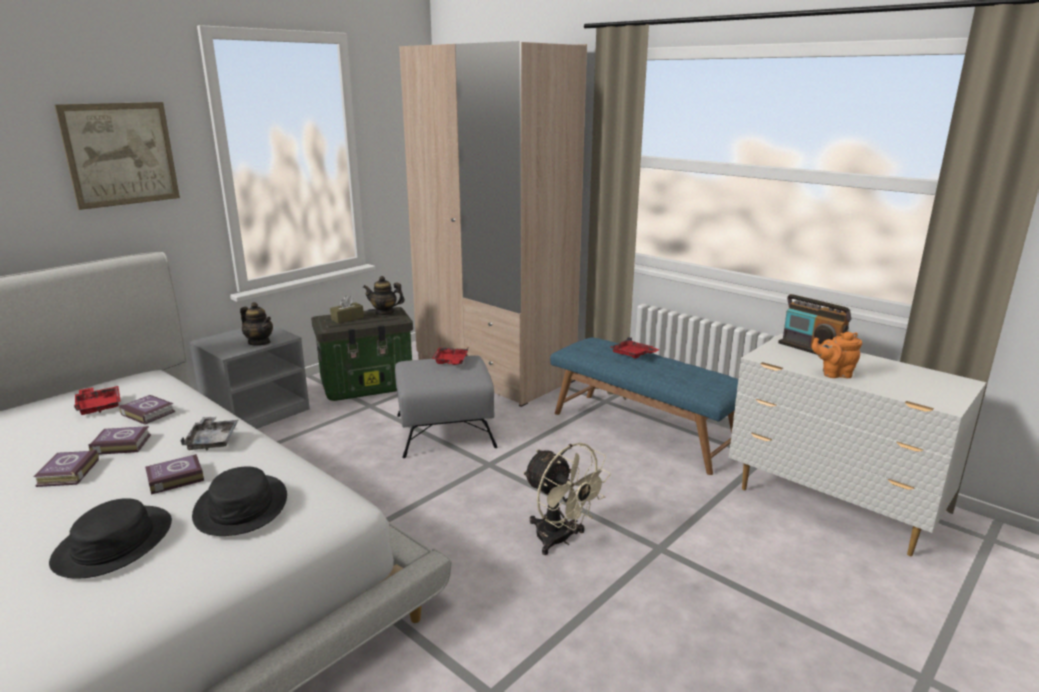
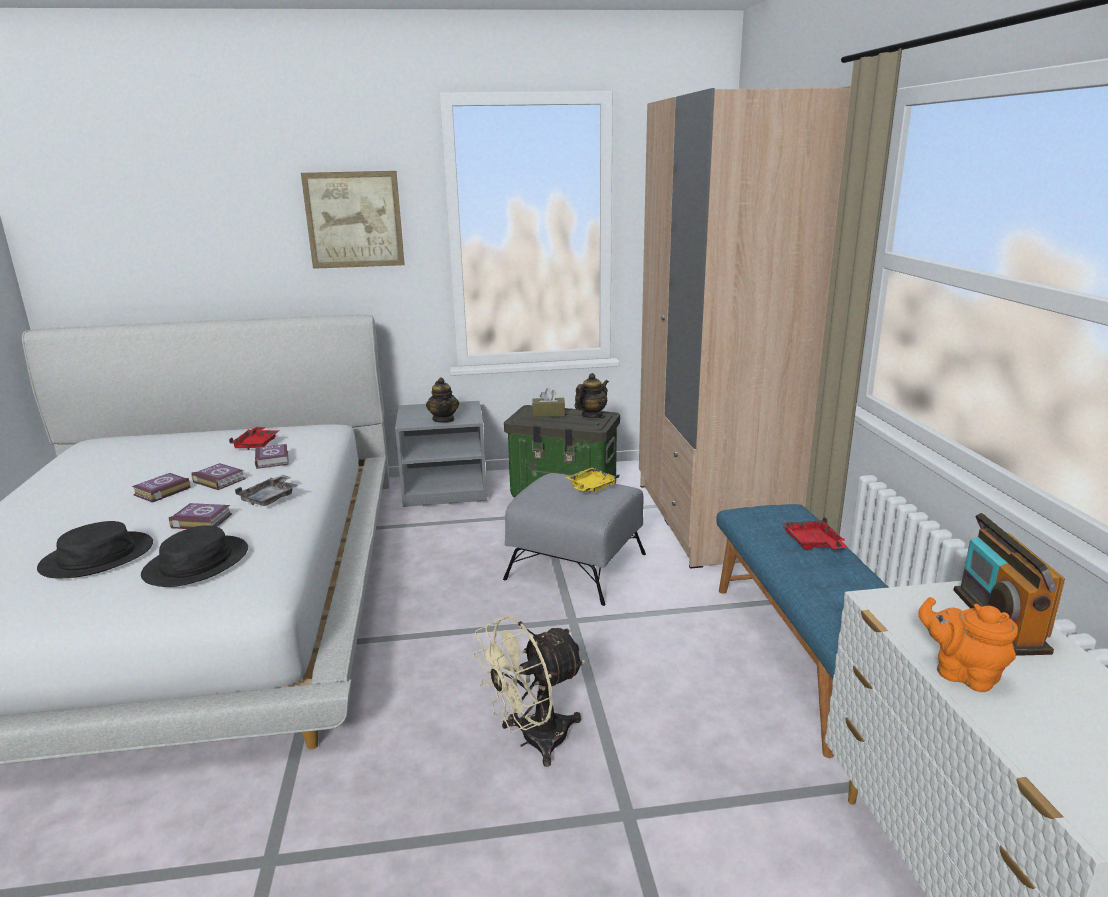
camera: 40 degrees right, 0 degrees up
(384, 312) = (591, 415): teapot -> teapot turned 90 degrees clockwise
(450, 362) = (591, 487): red tray -> yellow tray
(560, 540) = (533, 741): beige fan -> beige fan turned 60 degrees clockwise

